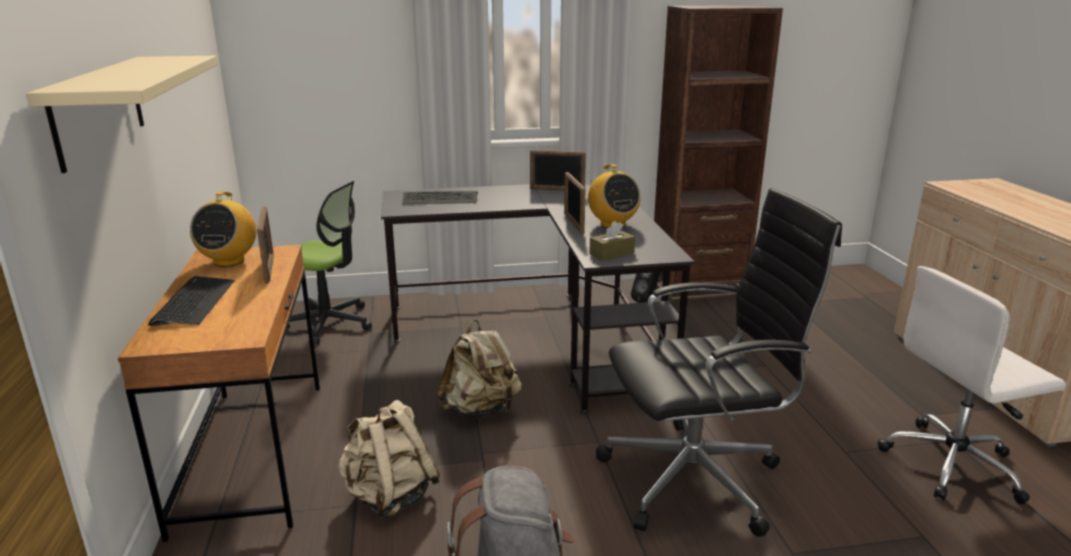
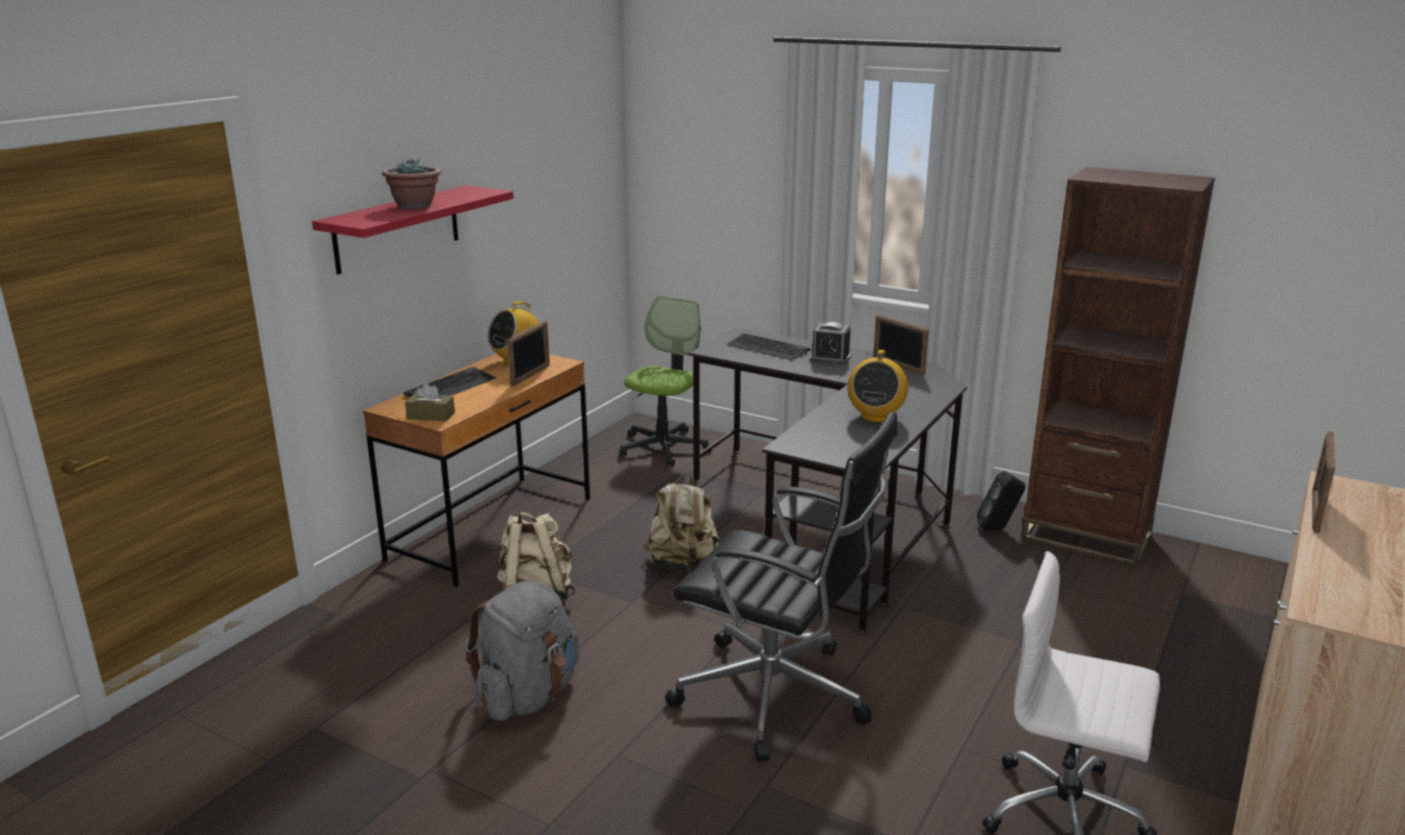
camera: 40 degrees right, 0 degrees up
(98, 109) = (397, 229): beige shelf -> red shelf
(138, 71) = (414, 206): none -> potted plant
(329, 323) = (664, 447): office chair -> office chair turned 120 degrees counterclockwise
(501, 195) = (830, 358): none -> alarm clock
(573, 224) = (839, 406): picture frame -> picture frame (1315, 512)
(611, 253) = (813, 444): brown tissue box -> brown tissue box (431, 416)

